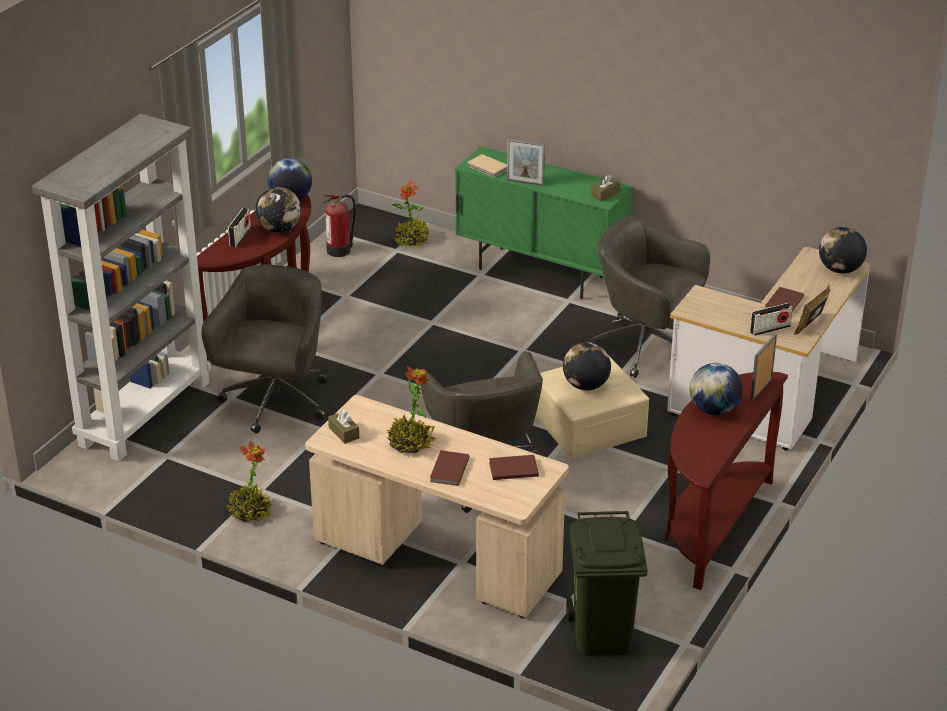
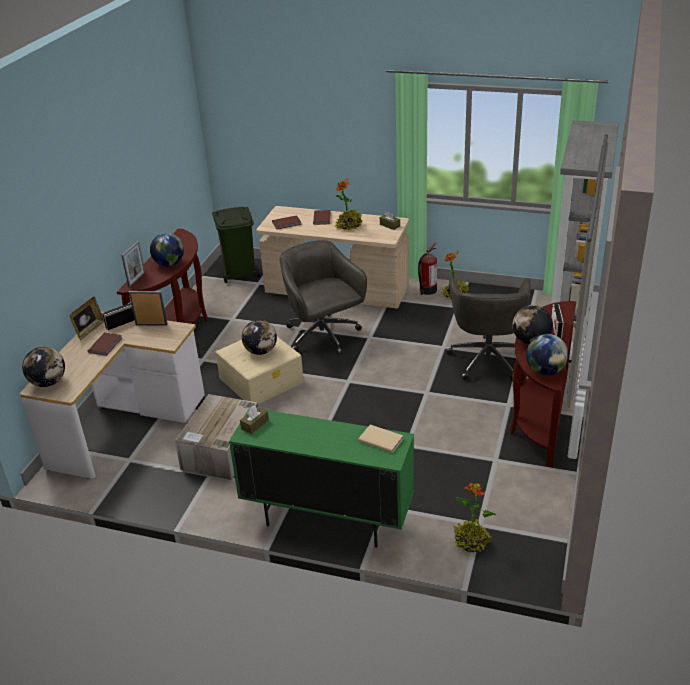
camera: 170 degrees right, 0 degrees up
(340, 250) = (535, 514): fire extinguisher -> fire extinguisher (427, 290)
(525, 182) = (337, 426): picture frame -> picture frame (151, 324)
(646, 348) = (221, 450): grey office chair -> cardboard box

